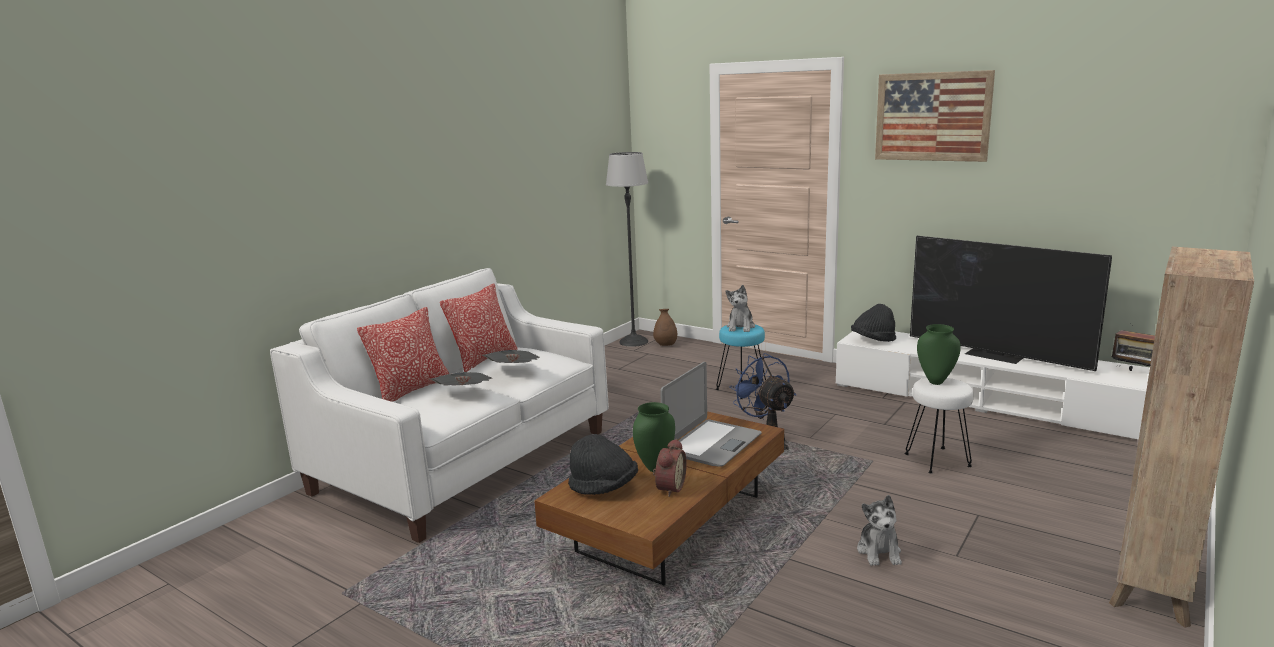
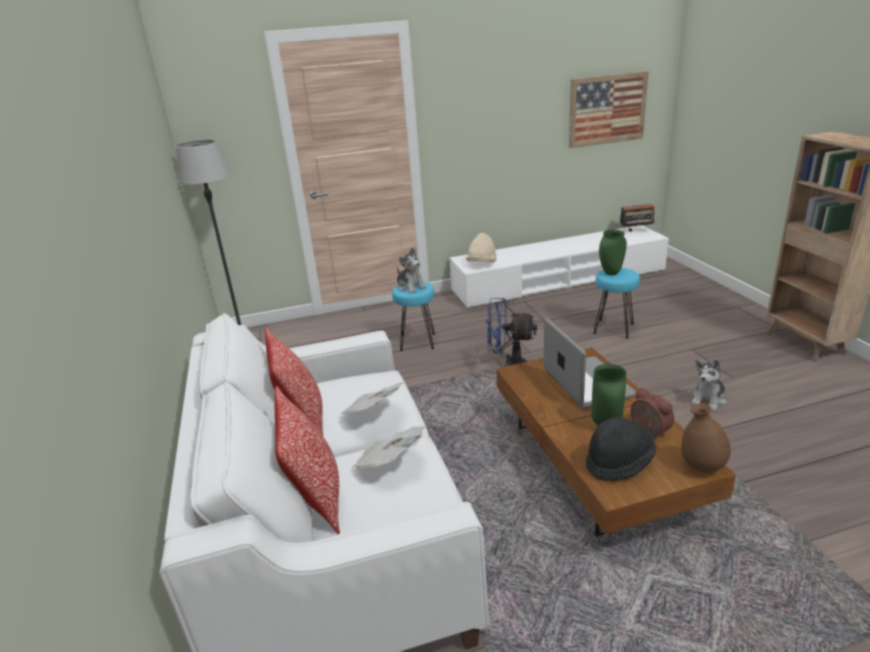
camera: 50 degrees left, 10 degrees up
(665, 345) = (281, 335): brown vase -> brown vase (702, 467)
(873, 340) = (482, 264): black hat -> beige hat
(879, 552) = (708, 399): plush toy -> plush toy turned 90 degrees clockwise
(932, 116) = (488, 71): picture -> picture (607, 109)
(937, 461) = (614, 329): white stool -> turquoise stool
(996, 355) = (561, 246): television -> none

